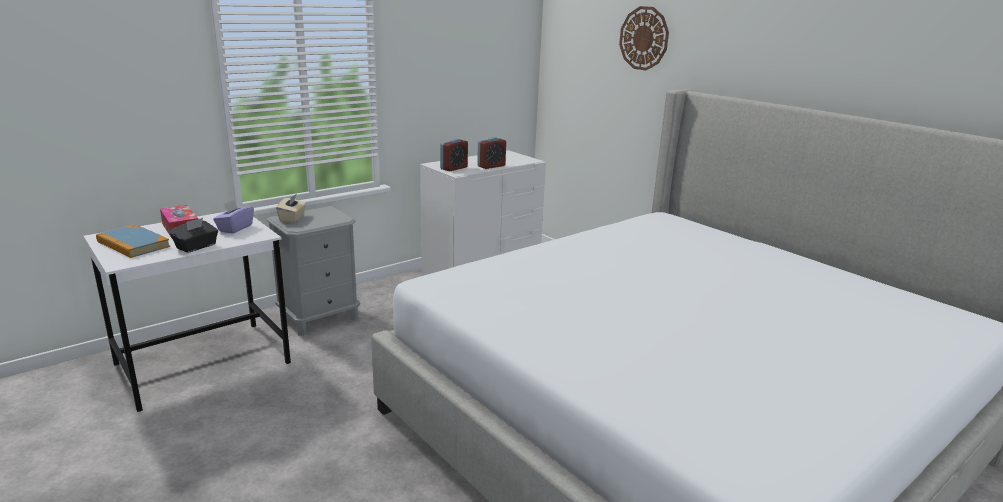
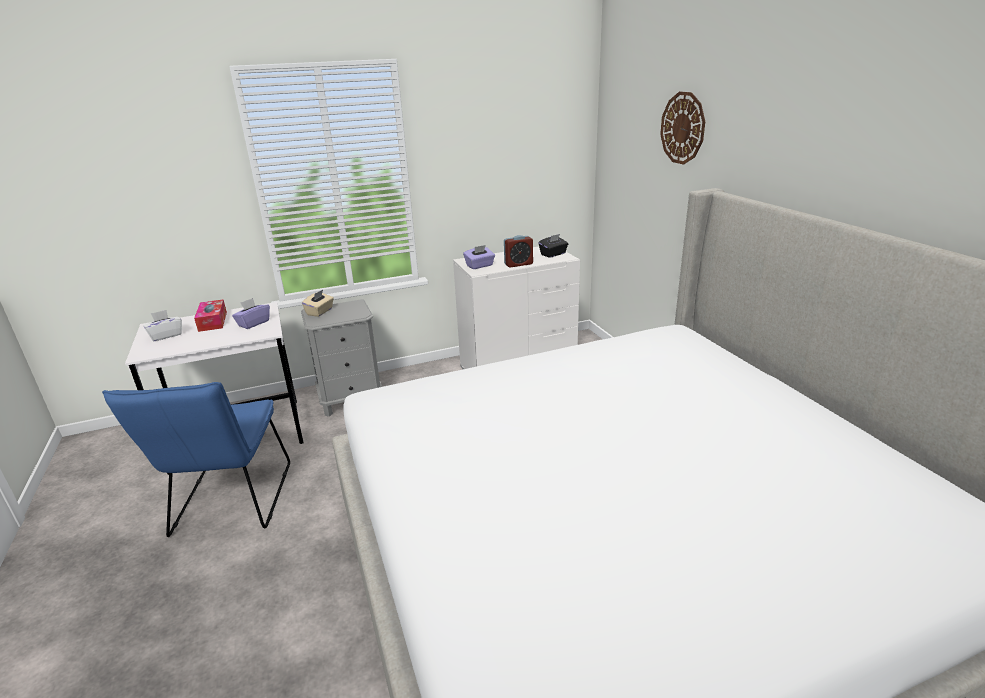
camera: 20 degrees right, 5 degrees up
(133, 244) = (166, 335): book -> white tissue box
(196, 247) = (209, 341): black tissue box -> black tissue box (553, 254)
(240, 429) = (230, 504): none -> blue chair
(454, 168) = (480, 266): alarm clock -> purple tissue box

